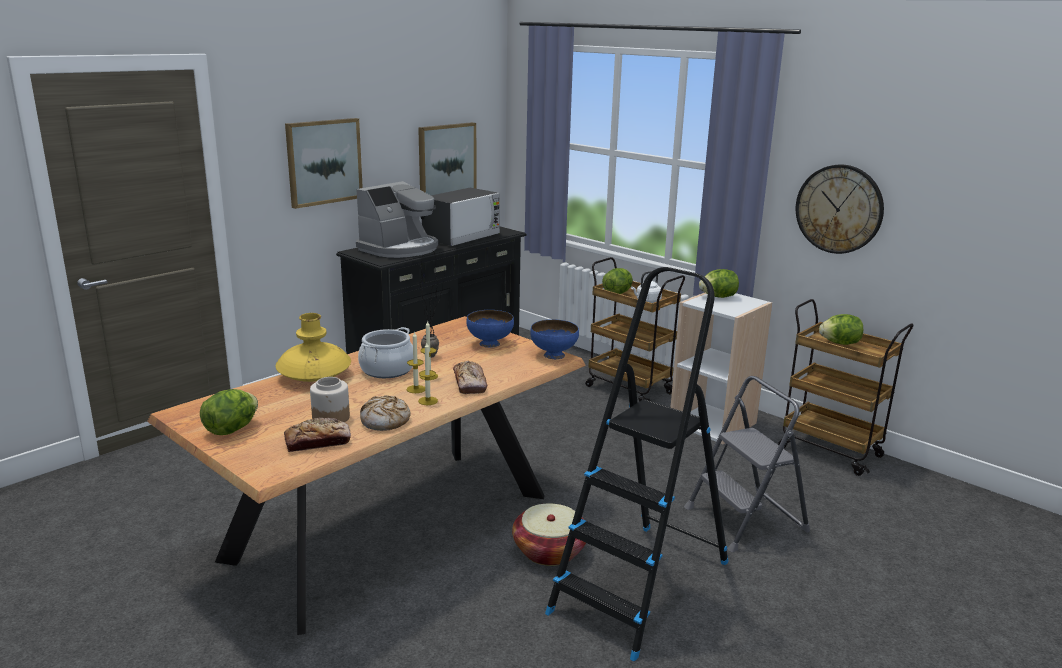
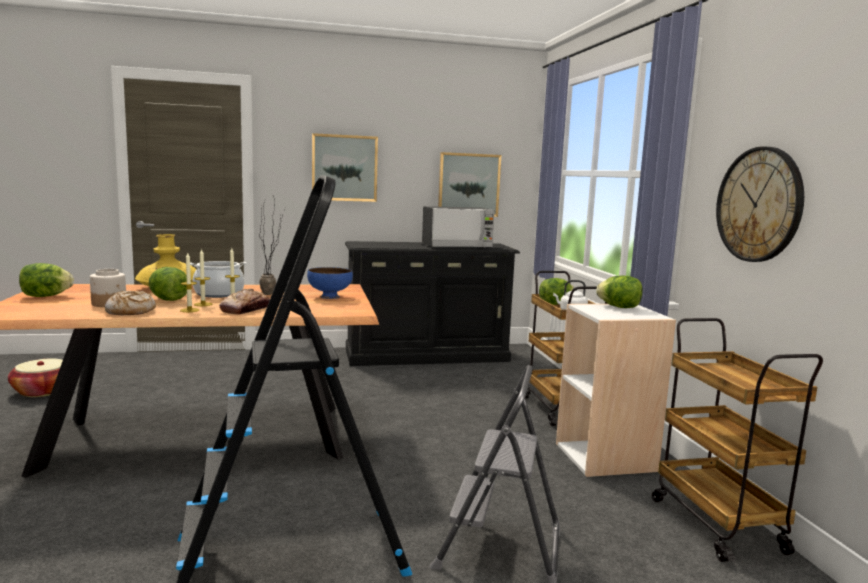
camera: 35 degrees right, 10 degrees down
(318, 442) = (62, 310): bread -> none
(400, 249) = (392, 244): coffee machine -> none
(549, 551) = (271, 496): basket -> basket (43, 391)
(553, 355) = (358, 310): blue bowl -> none
(840, 343) = (731, 375): lettuce -> lettuce (168, 300)

